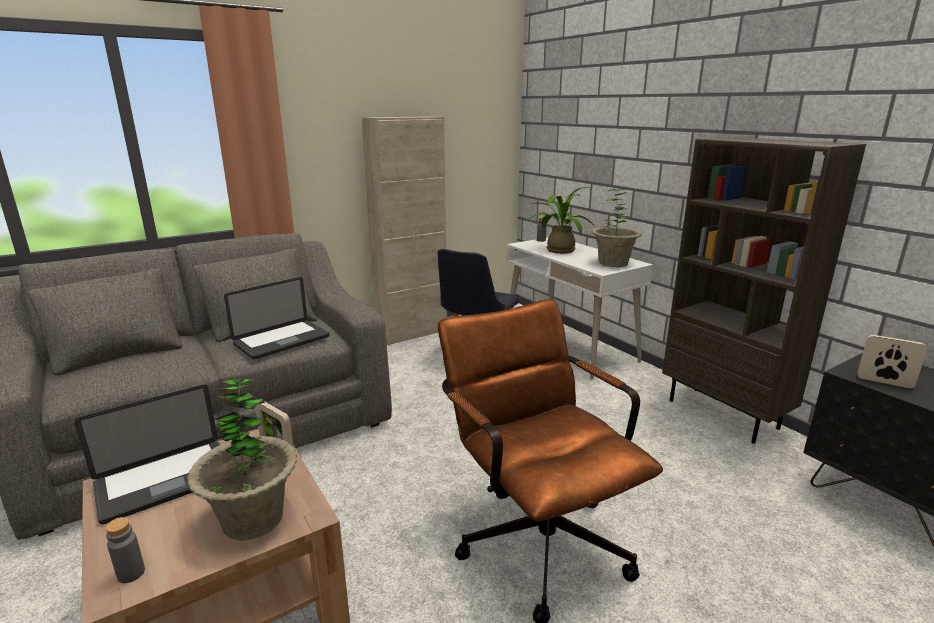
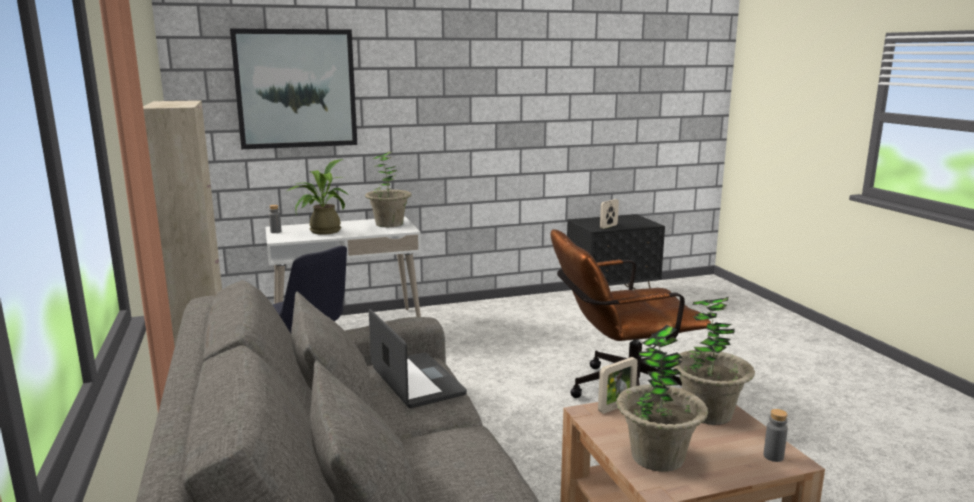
camera: 75 degrees left, 5 degrees down
(165, 481) = (657, 457): laptop -> potted plant
(591, 115) = (296, 89): none -> picture
(724, 414) = (505, 305): brown bookcase -> none

